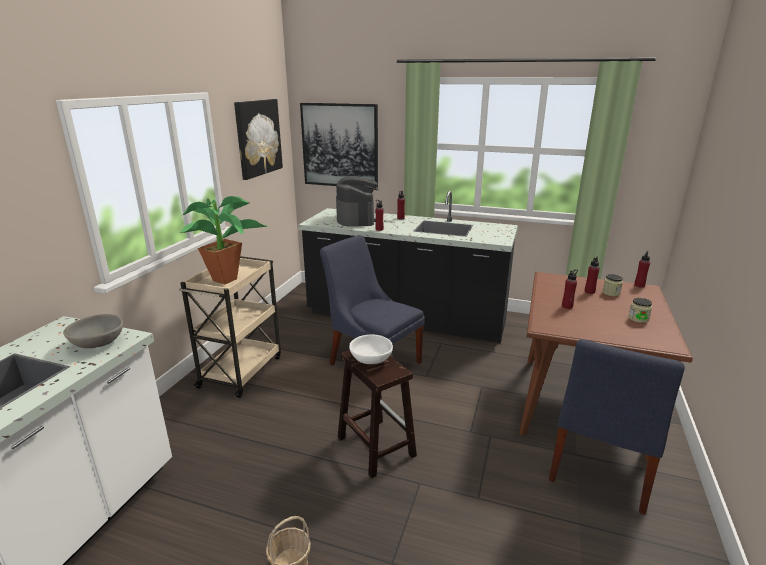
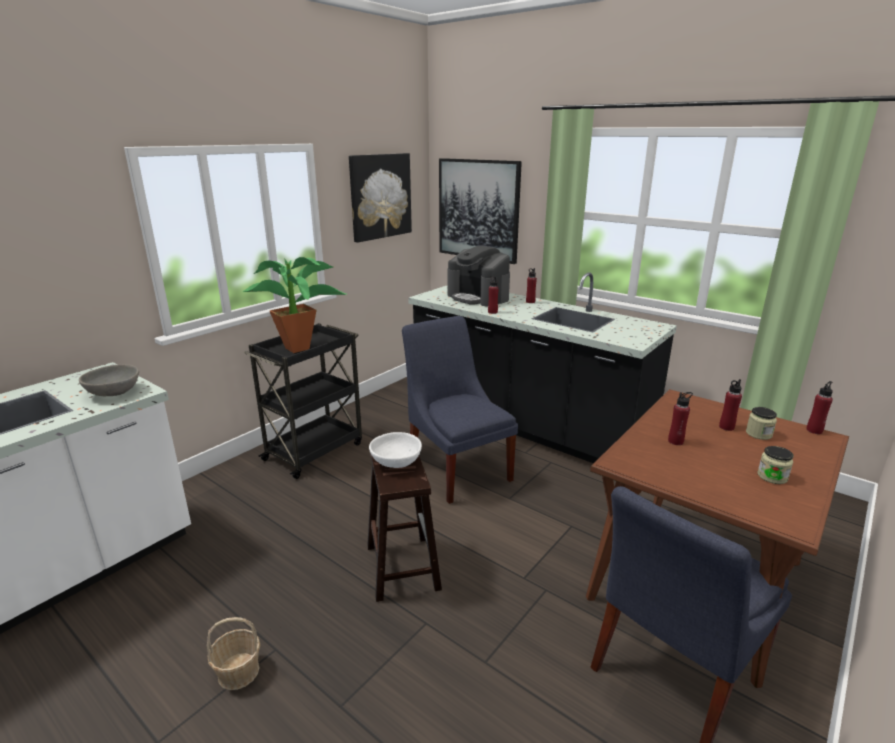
camera: 20 degrees right, 0 degrees up
(242, 371) = (315, 450): beige cart -> black cart
(357, 219) = (478, 297): coffee machine -> coffee machine turned 120 degrees clockwise

